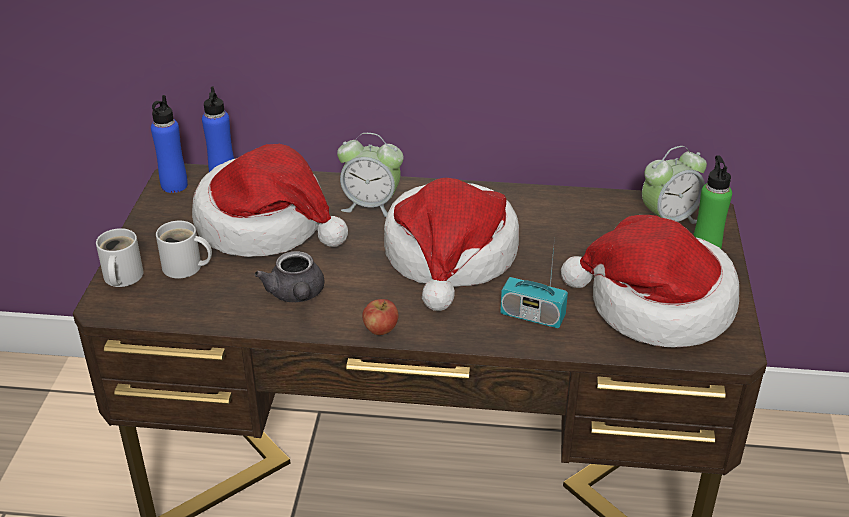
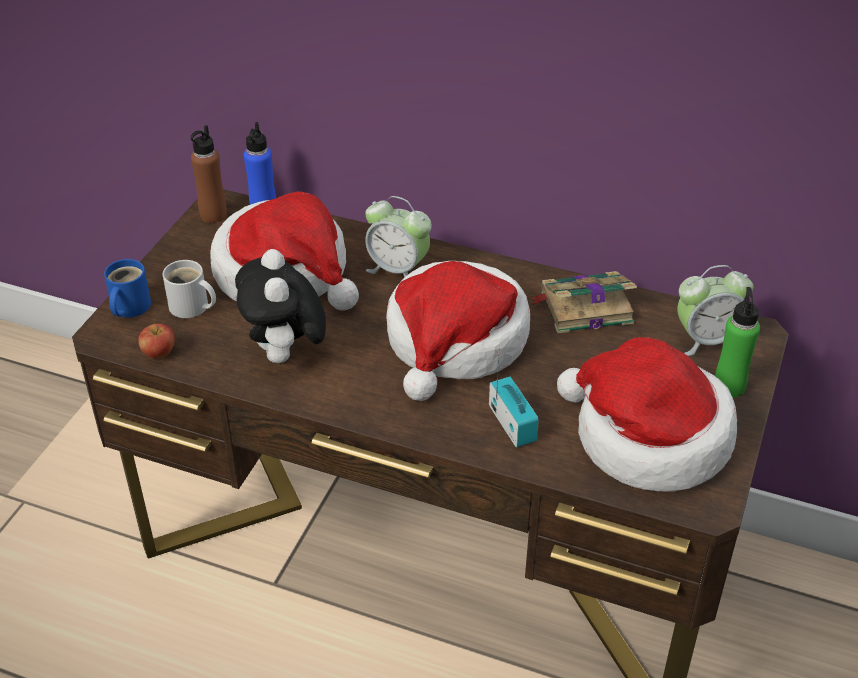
camera: 15 degrees right, 5 degrees up
(121, 277) = (128, 307): white mug -> blue mug
(174, 185) = (213, 215): blue bottle -> brown bottle
(296, 295) = (285, 356): grey teapot -> plush toy
(380, 329) = (353, 410): apple -> apple (159, 353)
(532, 316) = (512, 424): radio -> radio turned 150 degrees counterclockwise
(551, 211) = (583, 307): none -> book

